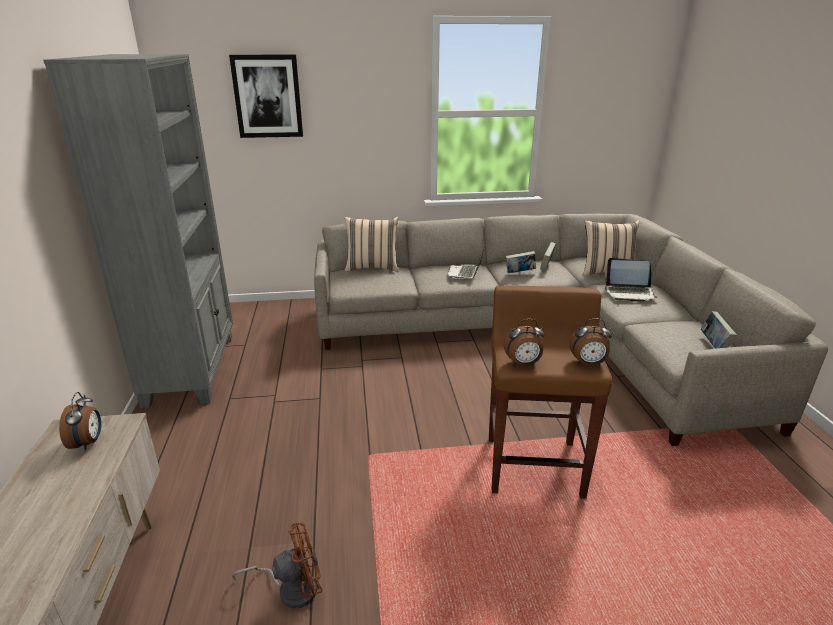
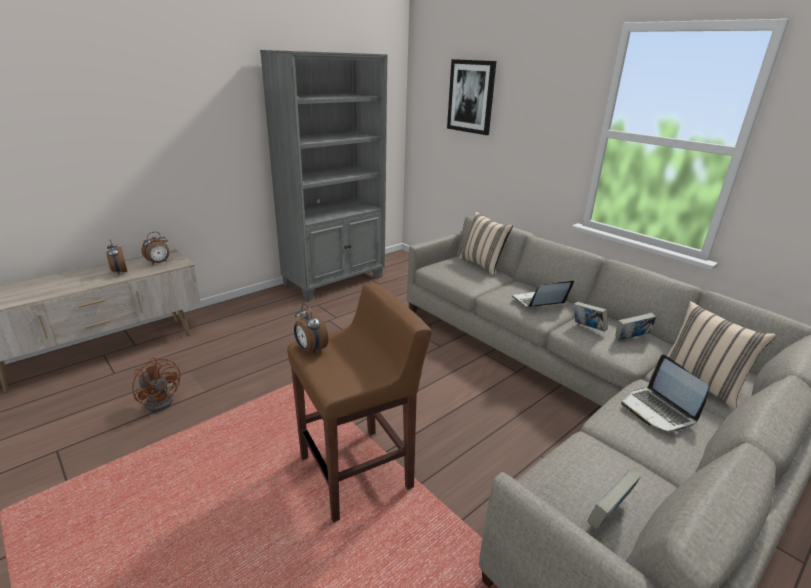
camera: 55 degrees right, 0 degrees up
(588, 364) = (340, 382): alarm clock -> alarm clock (119, 272)

